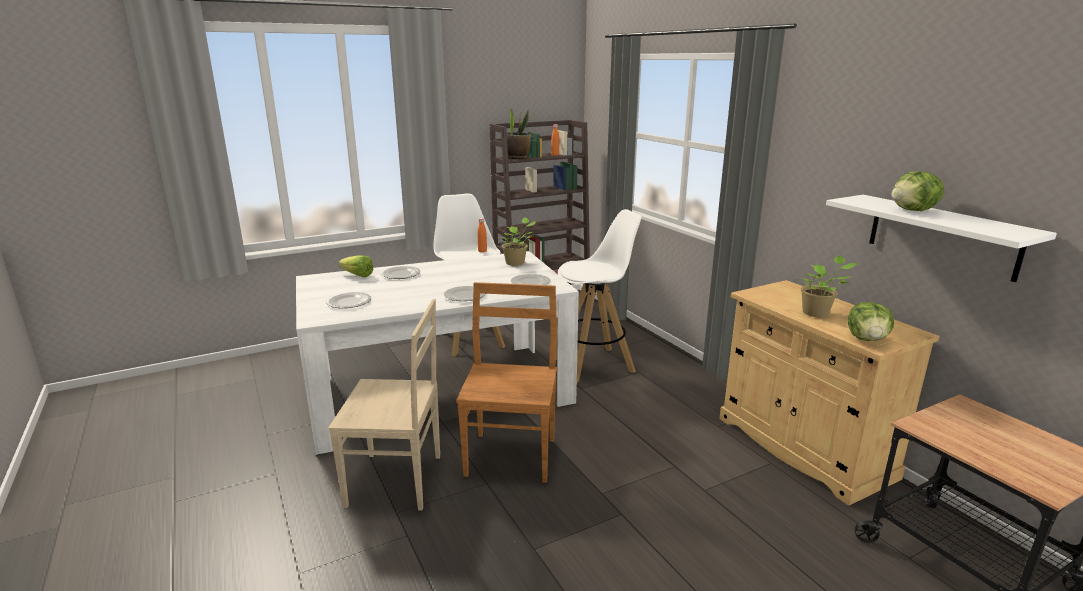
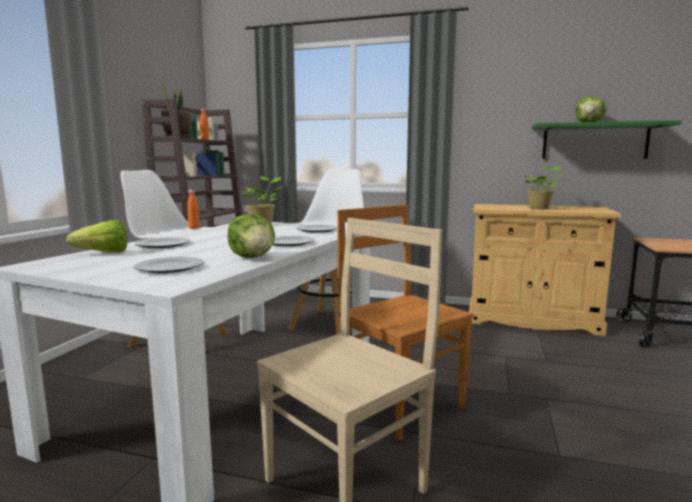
camera: 45 degrees left, 10 degrees down
(867, 339) = (594, 210): lettuce -> lettuce (253, 257)
(942, 236) = (594, 141): white shelf -> green shelf

